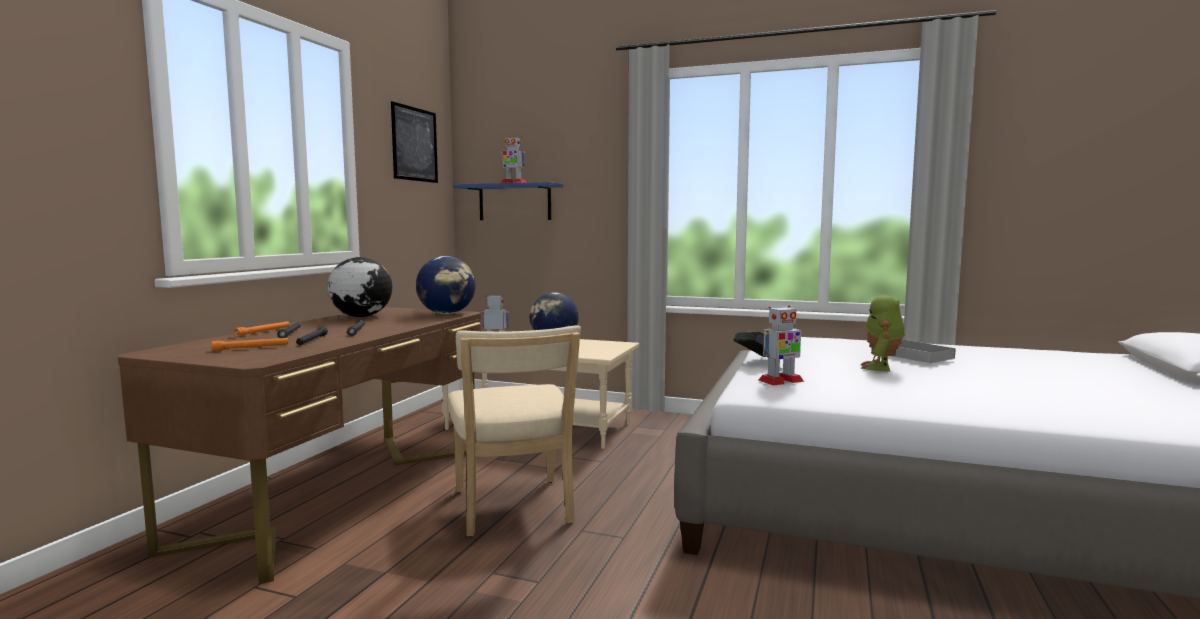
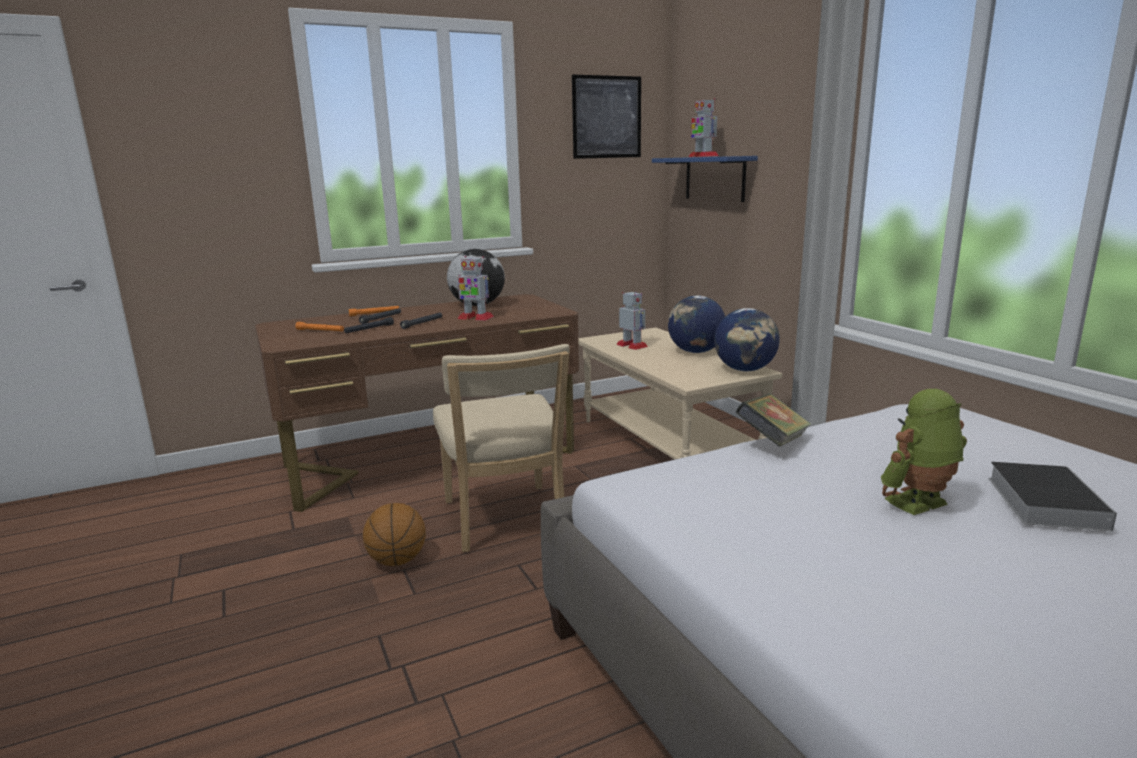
camera: 45 degrees right, 10 degrees up
(447, 314) = (544, 311): globe -> globe (745, 370)
(473, 570) = (397, 560): none -> basketball
(513, 510) = (505, 521): beige chair -> beige chair turned 45 degrees counterclockwise
(780, 381) = (703, 478): toy robot -> toy robot (475, 318)

